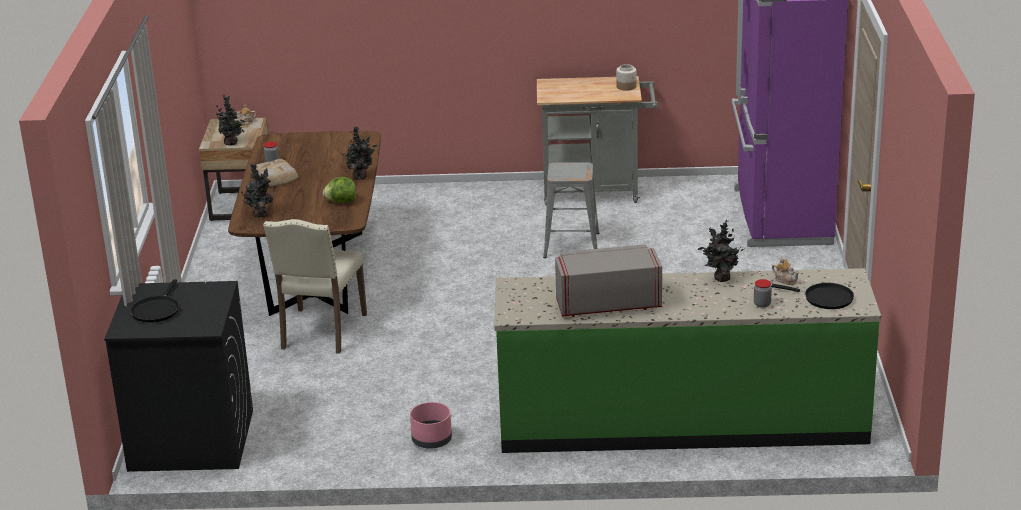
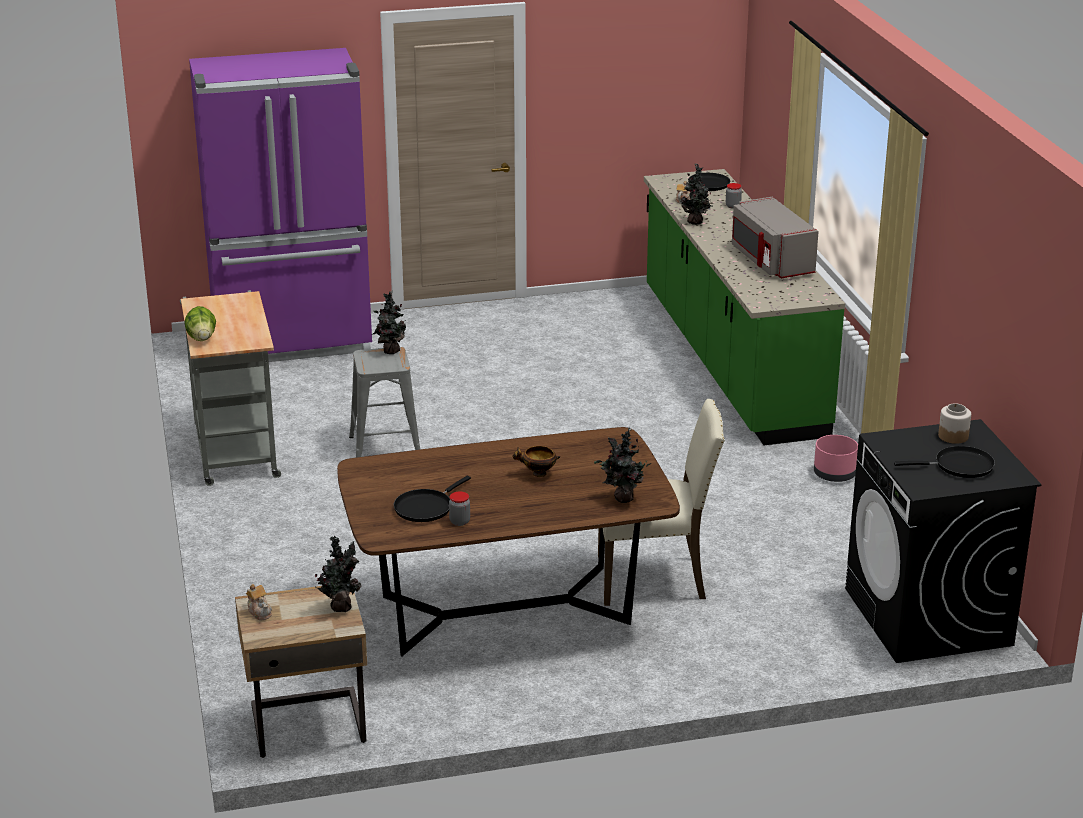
camera: 105 degrees left, 0 degrees up
(275, 177) = (508, 509): bread -> none
(298, 153) = (426, 507): none -> black frying pan
(315, 190) = (537, 474): none -> bowl
(341, 202) = (565, 451): lettuce -> lettuce (202, 338)
(360, 176) = (487, 450): potted plant -> potted plant (389, 351)
(626, 86) = (217, 301): jar -> jar (953, 436)

